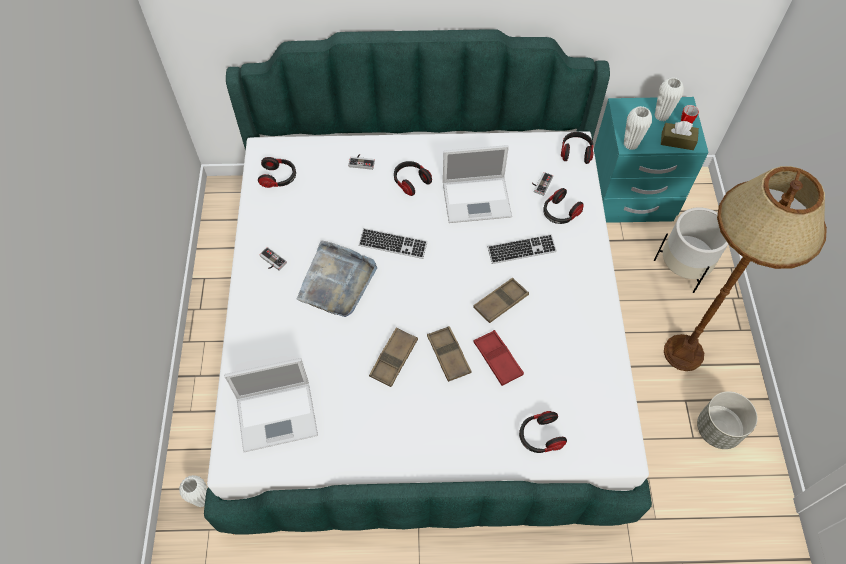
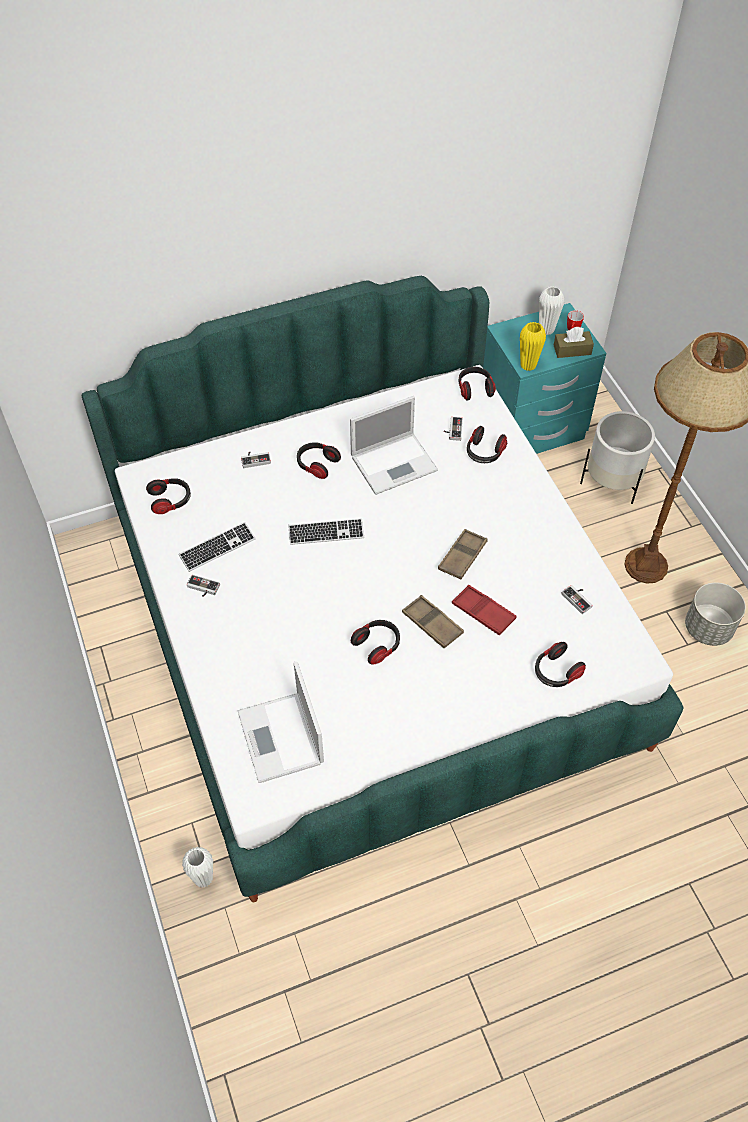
camera: 20 degrees left, 5 degrees down
(278, 415) = (281, 739): laptop -> laptop turned 105 degrees clockwise
(337, 281) = (283, 587): grey tray -> none
(393, 359) = (377, 645): brown tray -> headphones
(521, 250) = (461, 500): keyboard -> keyboard (217, 548)
(589, 375) = (578, 599): none -> game controller
(630, 144) = (528, 365): white vase -> yellow vase

